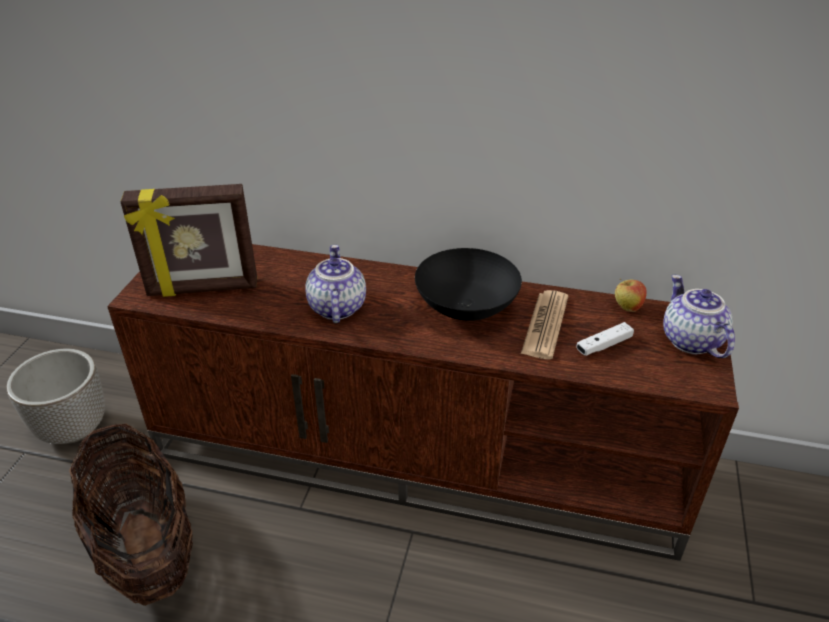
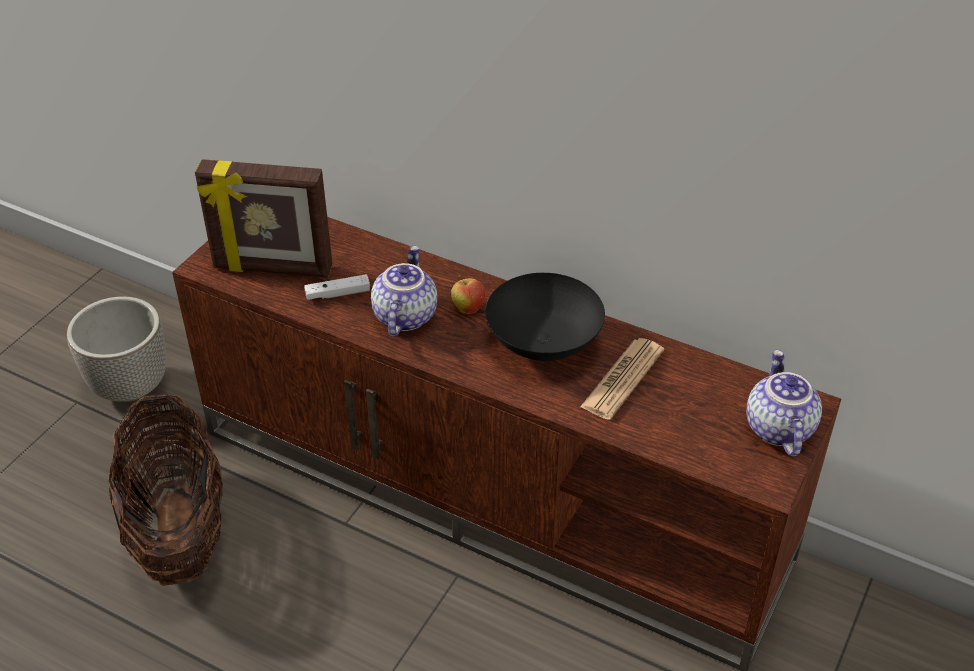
camera: 15 degrees right, 5 degrees up
(604, 345) = (676, 415): white game controller -> white game controller (338, 294)
(627, 308) = (726, 376): apple -> apple (468, 308)

